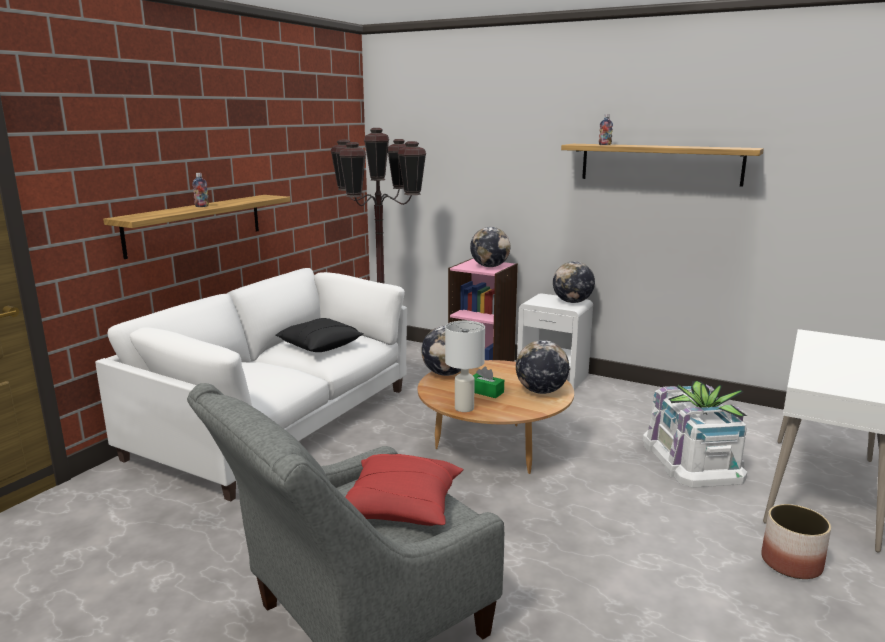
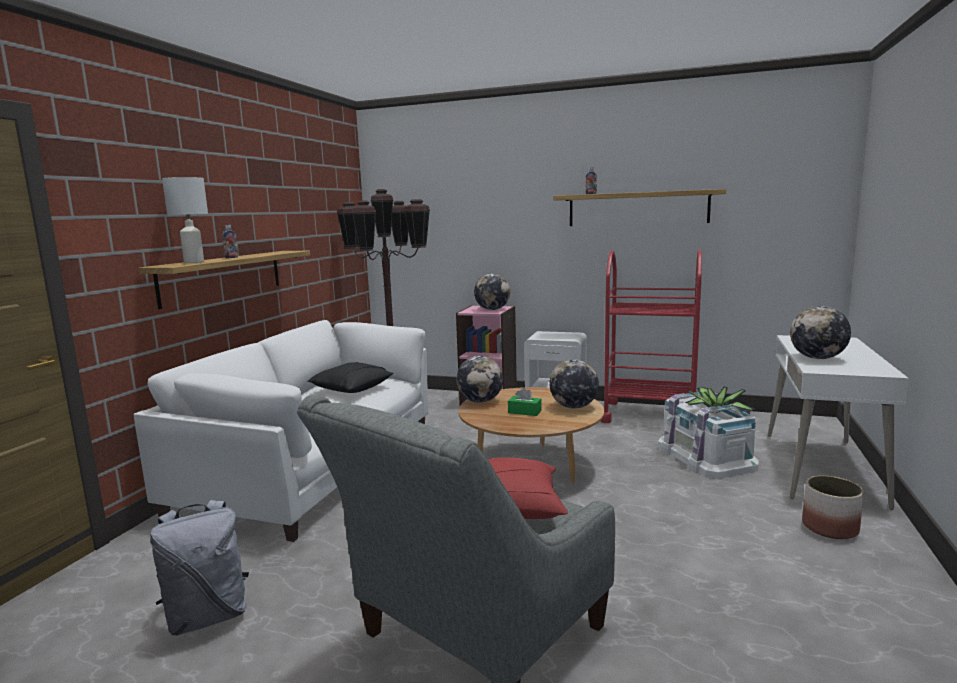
camera: 10 degrees left, 5 degrees down
(131, 566) = (208, 616): none -> grey backpack
(463, 408) = (512, 426): white table lamp -> white table lamp (193, 262)
(572, 302) = (570, 335): globe -> globe (817, 358)
(651, 400) = (649, 415): none -> red cart

